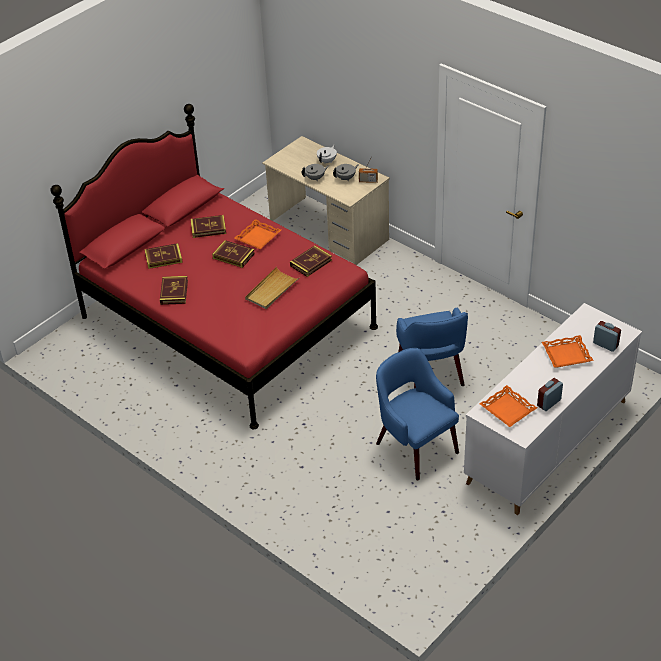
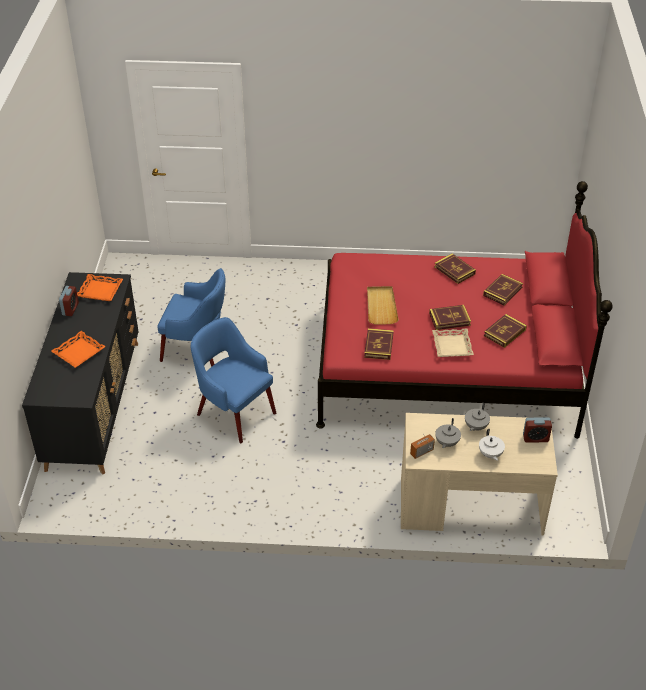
camera: 140 degrees right, 0 degrees up
(258, 237) = (452, 346): orange tray -> beige tray
(548, 441) = (93, 404): white dresser -> black dresser
(605, 344) = (49, 377): alarm clock -> alarm clock (535, 438)

